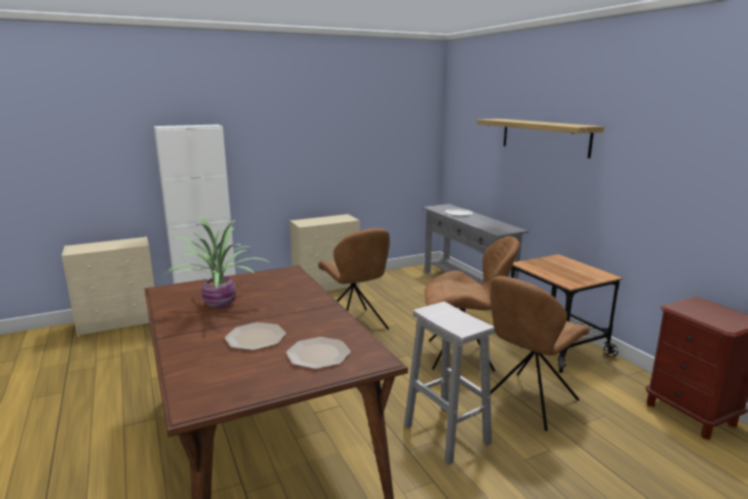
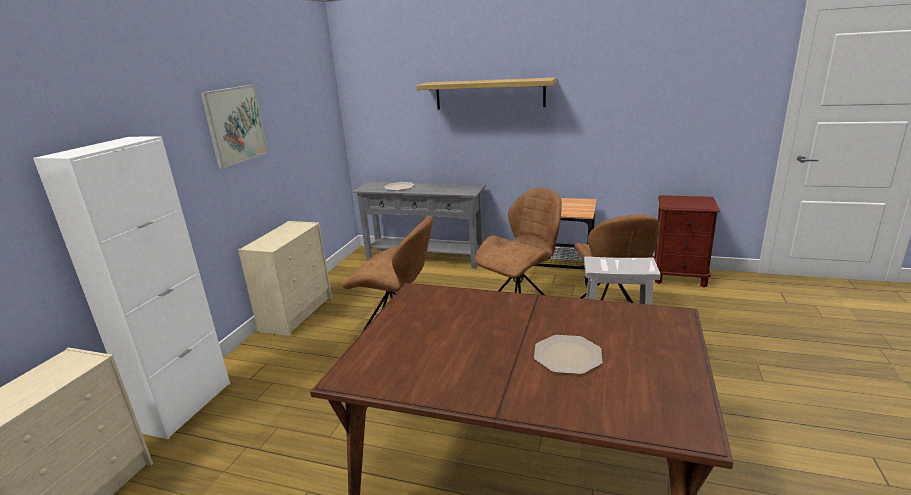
camera: 45 degrees left, 5 degrees up
(219, 305) = (452, 353): potted plant -> none
(312, 130) = (235, 125): none -> picture
(317, 354) = (639, 336): plate -> none

